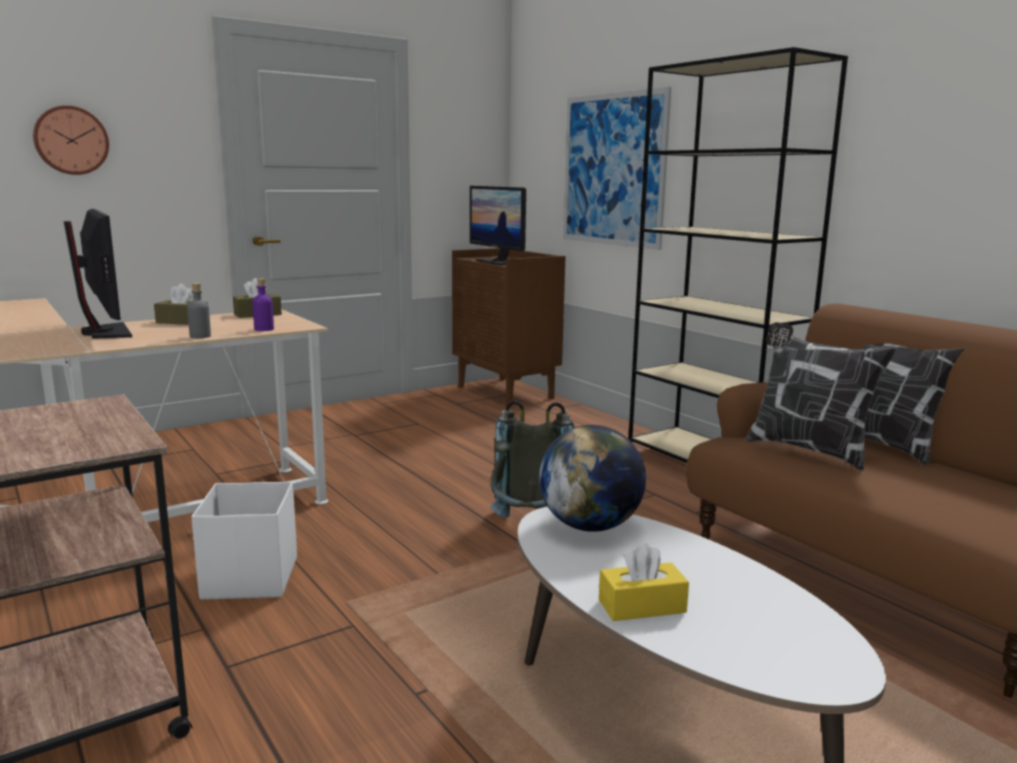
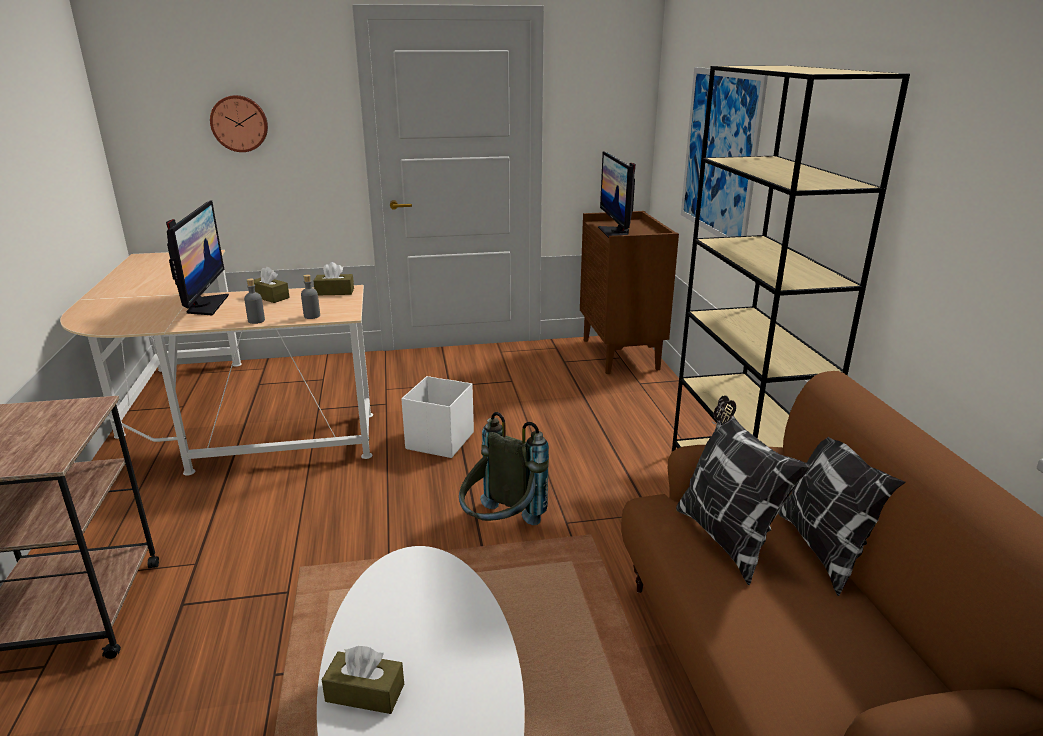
camera: 25 degrees right, 10 degrees up
(249, 579) = (258, 524): white storage box -> white storage box (439, 441)
(264, 329) = (312, 316): purple bottle -> grey bottle
(590, 526) = (427, 581): globe -> none
(642, 606) = (365, 693): yellow tissue box -> brown tissue box

